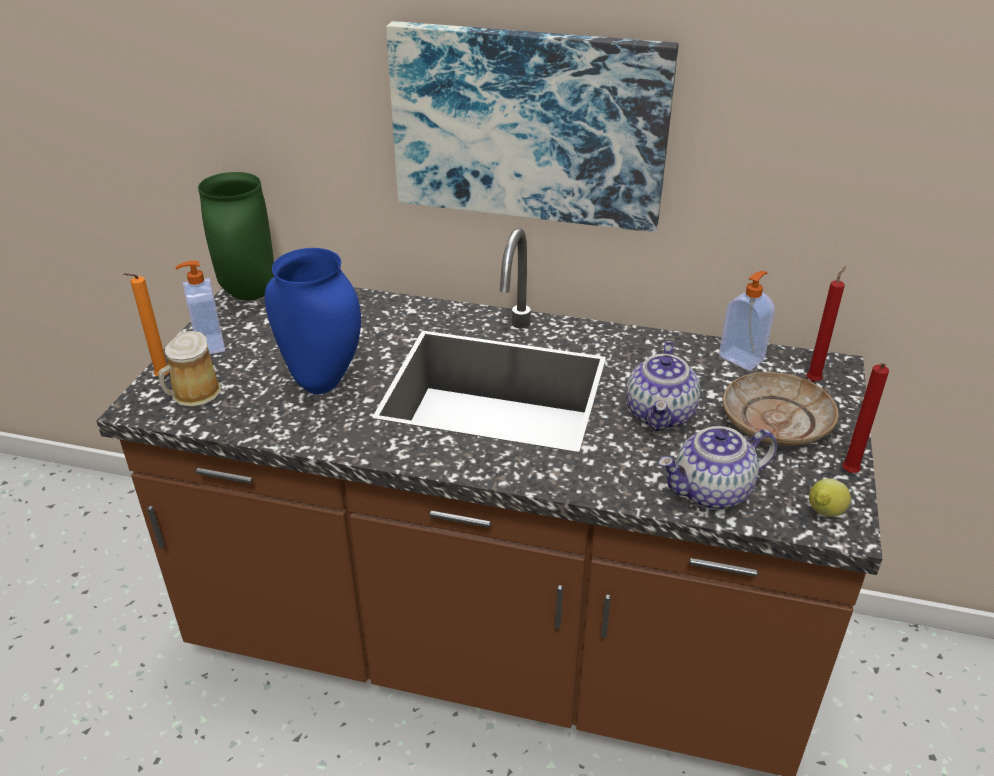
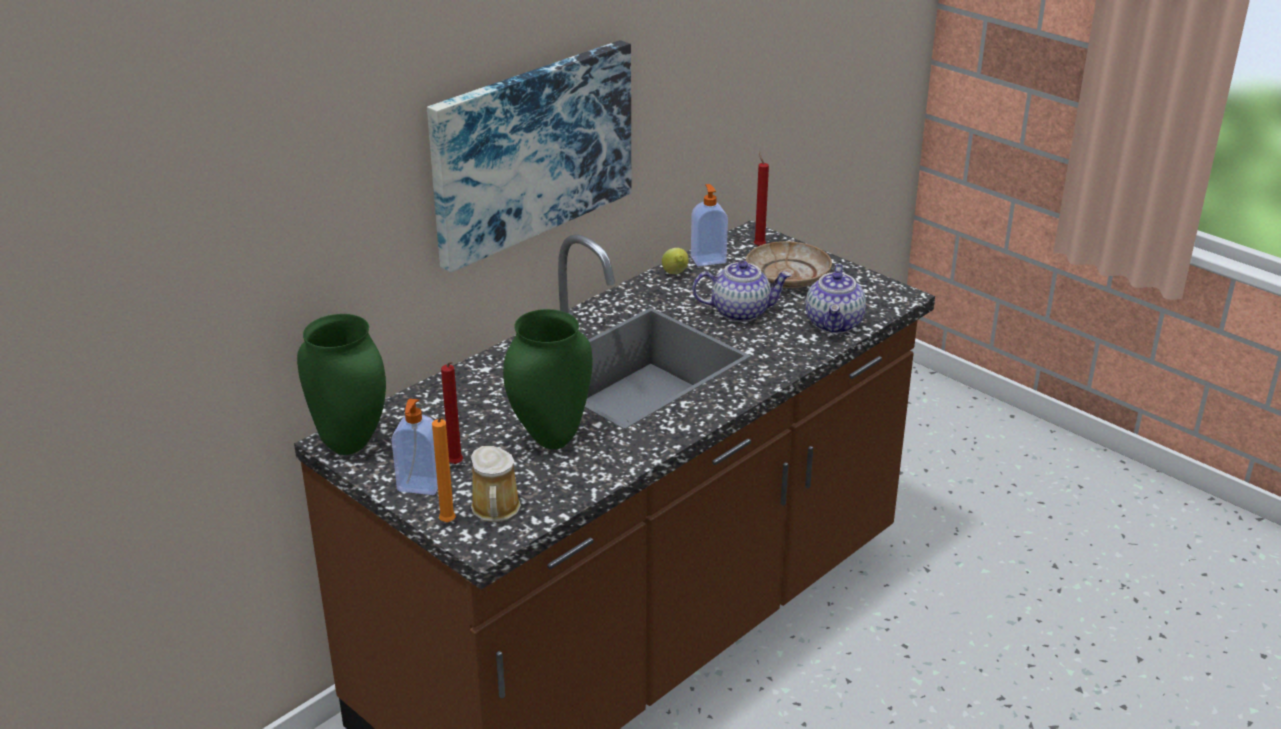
camera: 60 degrees left, 5 degrees down
(321, 384) = (552, 440): blue vase -> green vase
(661, 415) = (741, 312): teapot -> teapot turned 45 degrees counterclockwise
(823, 514) = (885, 297): lemon -> lemon (675, 274)
(848, 474) = (858, 274): red candle -> red candle (456, 465)

